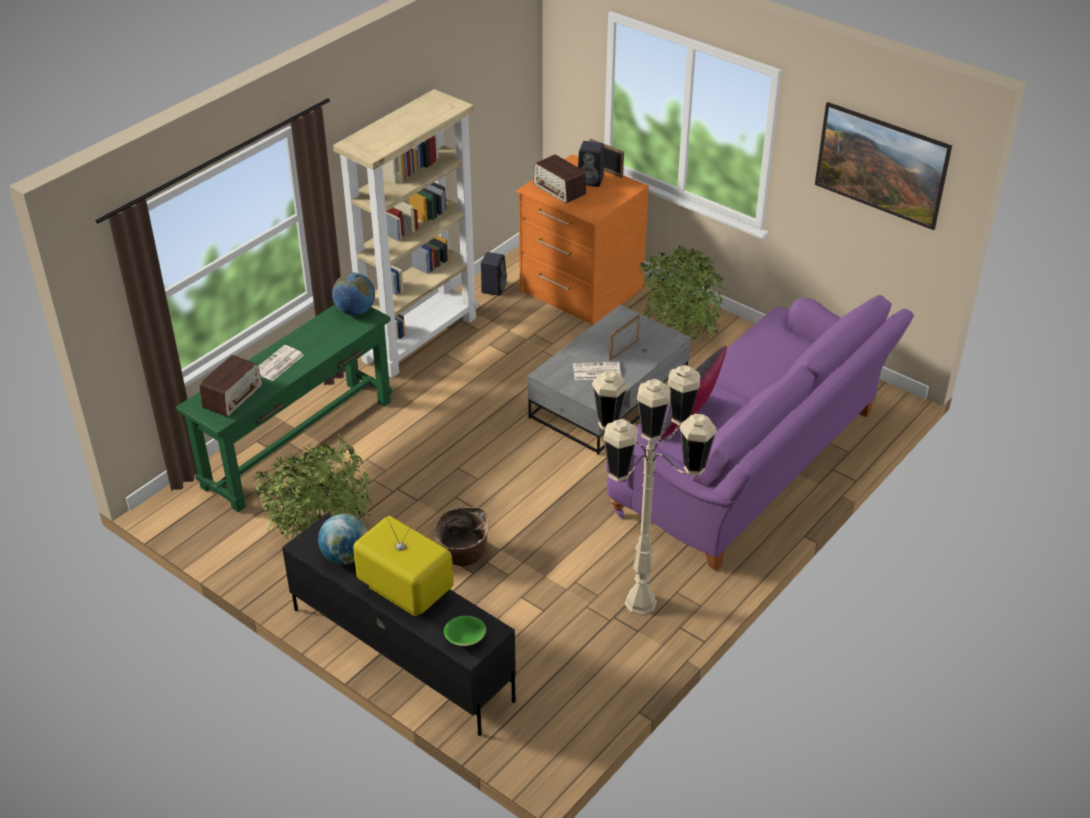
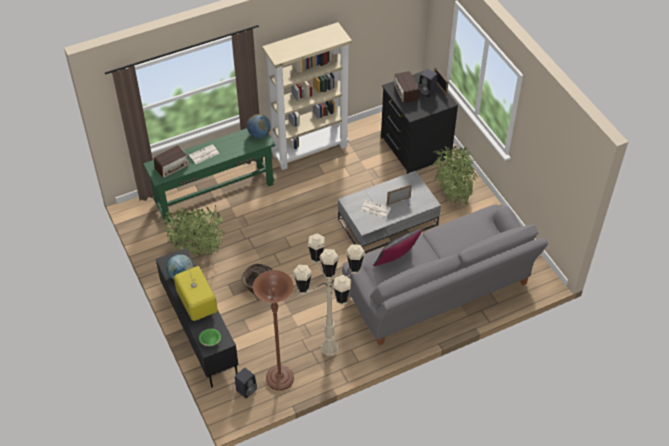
camera: 25 degrees right, 10 degrees up
(493, 288) = (368, 130): black speaker -> black speaker (246, 389)
(580, 291) = (414, 148): orange dresser -> black dresser
(589, 678) = (279, 379): none -> brown floor lamp
(752, 466) = (439, 292): purple sofa -> grey sofa
(877, 185) = (556, 161): picture -> none

